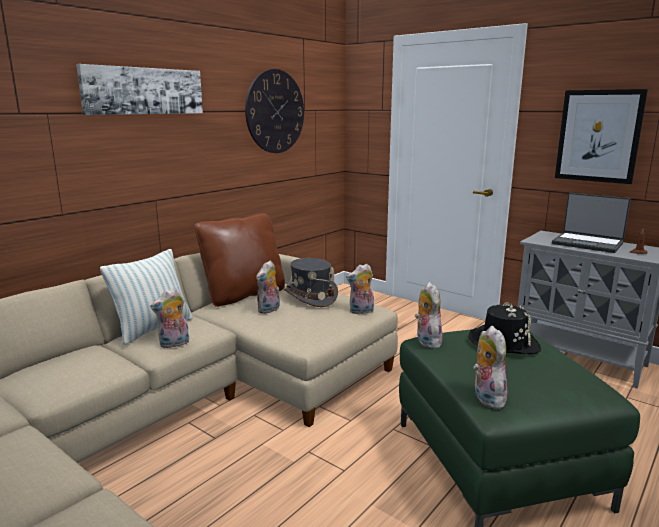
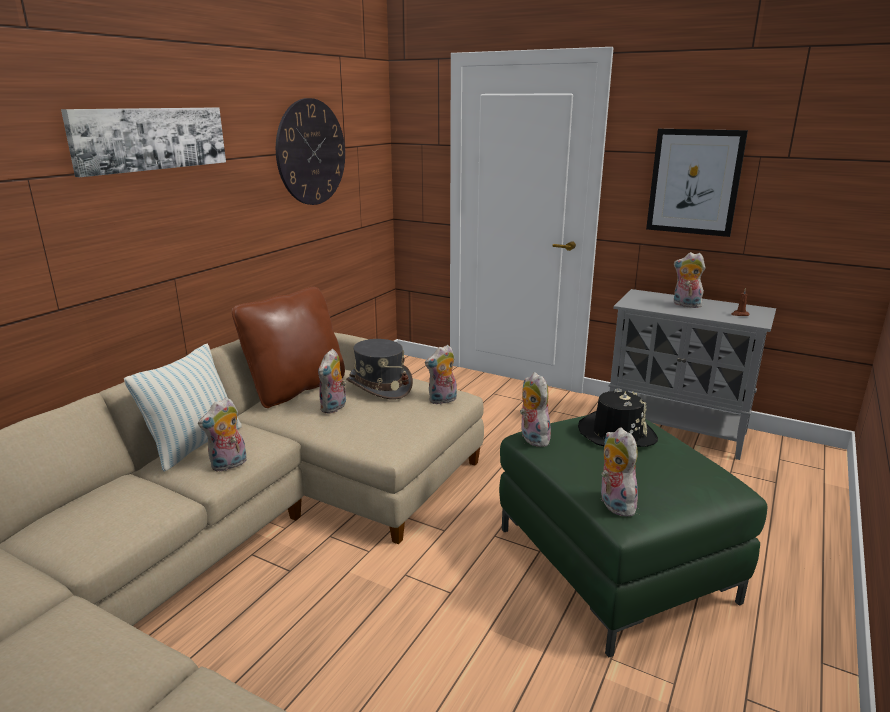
camera: 10 degrees left, 5 degrees up
(587, 243) = (685, 305): laptop -> plush toy

